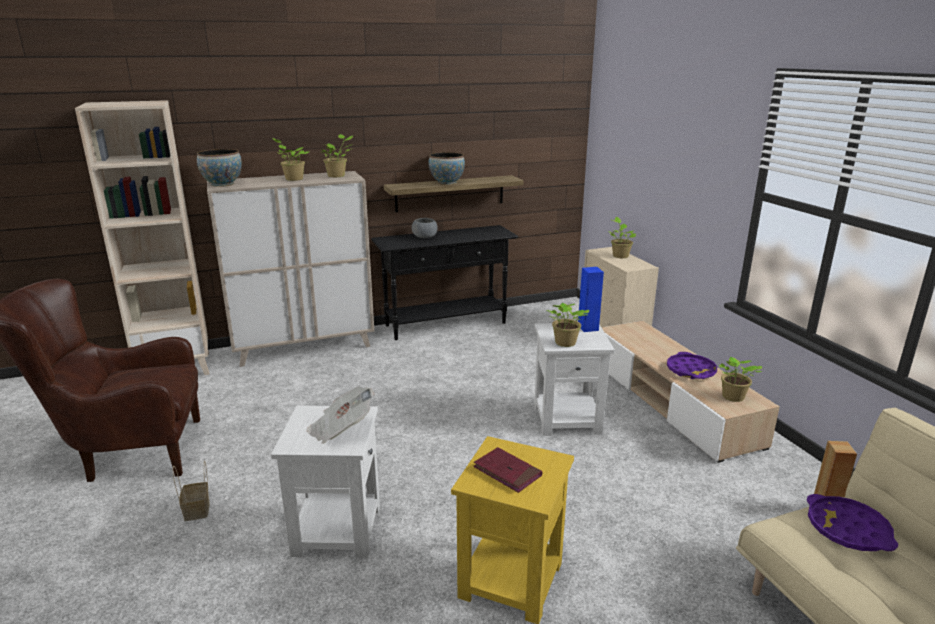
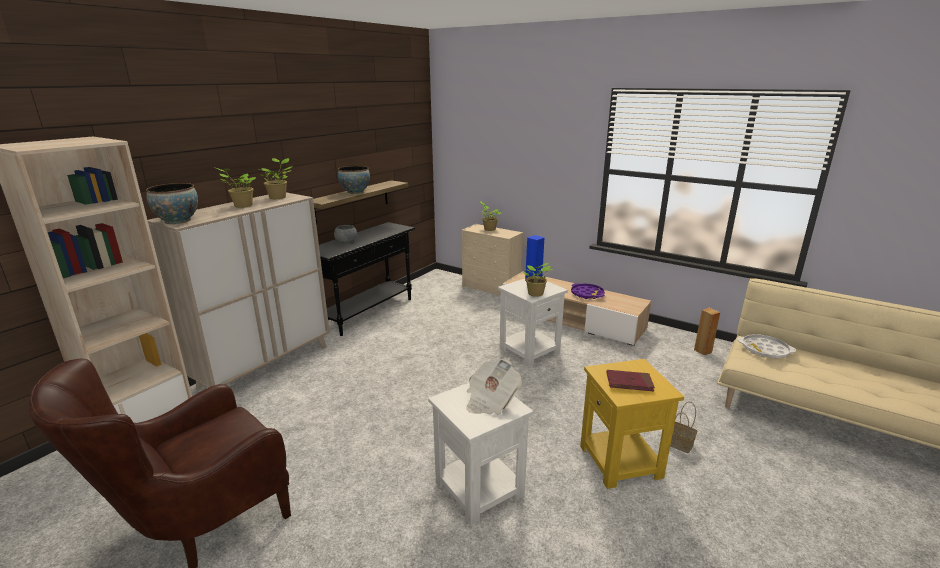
camera: 35 degrees left, 0 degrees up
(197, 511) = (346, 535): basket -> basket (680, 444)
(732, 397) = (626, 303): potted plant -> none
(847, 529) = (764, 350): purple tray -> white tray

